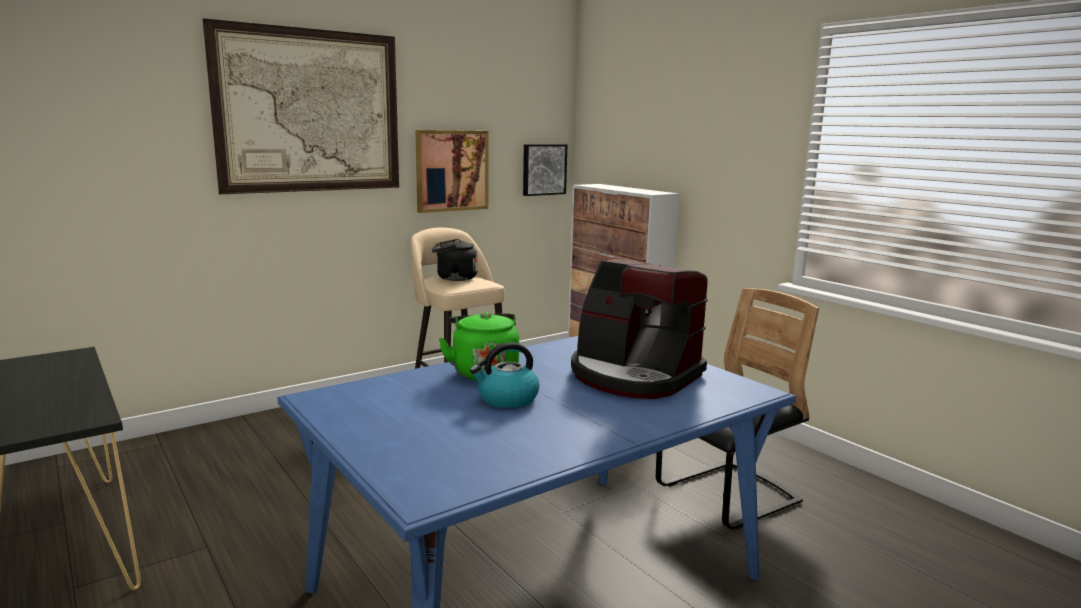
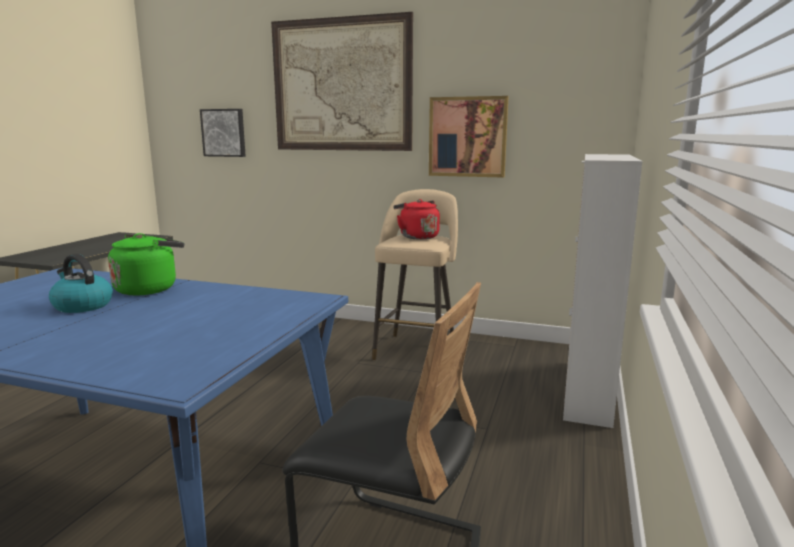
camera: 55 degrees right, 0 degrees up
(454, 278) = (417, 237): black kettle -> red kettle
(543, 169) = (585, 138): picture -> picture (224, 133)
(633, 375) = (185, 327): coffee machine -> none

